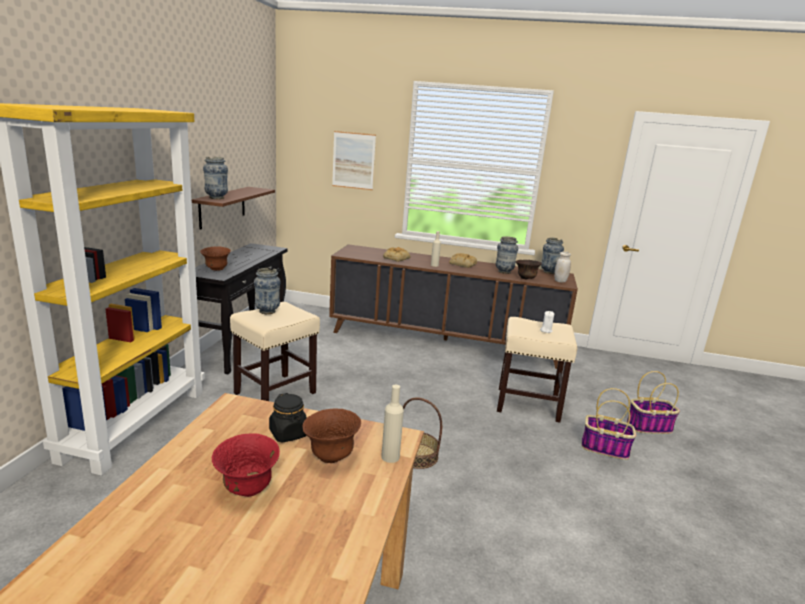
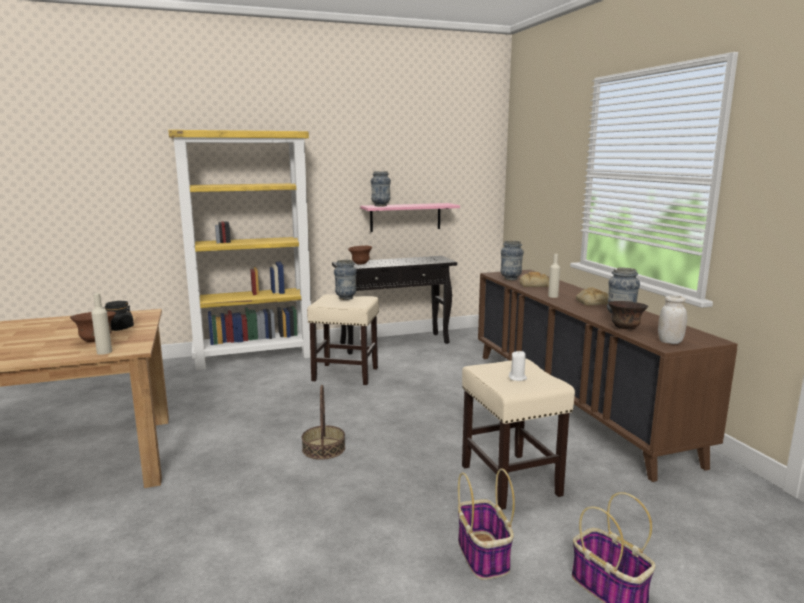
camera: 60 degrees right, 5 degrees down
(222, 207) = (405, 217): brown shelf -> pink shelf
(248, 489) = (50, 334): red bowl -> none
(353, 160) = (549, 177): picture -> none
(549, 272) = (695, 333): vase -> vase (510, 279)

